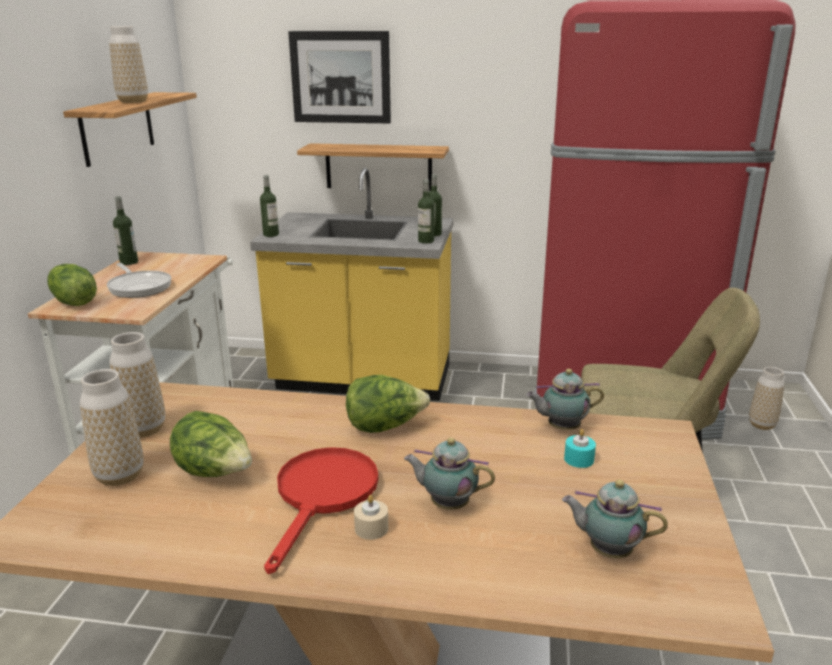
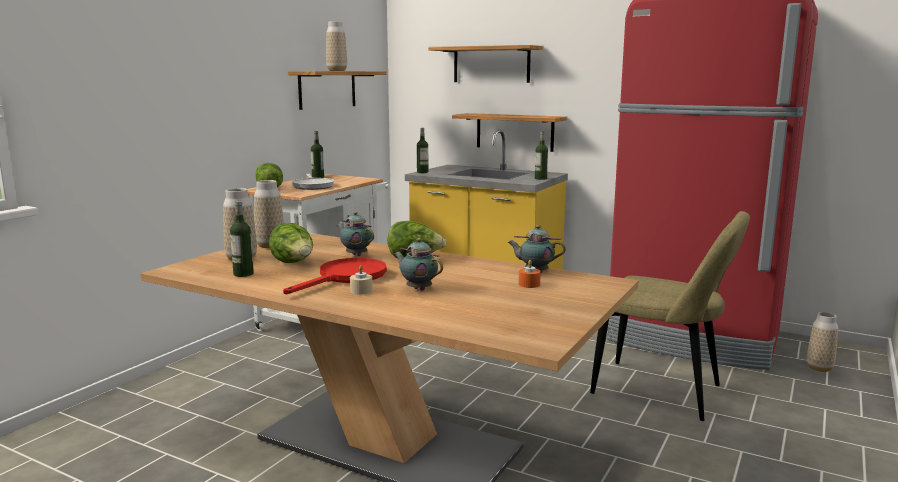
camera: 20 degrees right, 10 degrees down
(340, 77) = (491, 64): picture -> shelf
(426, 241) = (530, 181): bottle -> bottle (243, 274)
(579, 459) = (529, 284): turquoise candle -> orange candle
(607, 550) = (499, 316): teapot -> teapot (355, 255)

